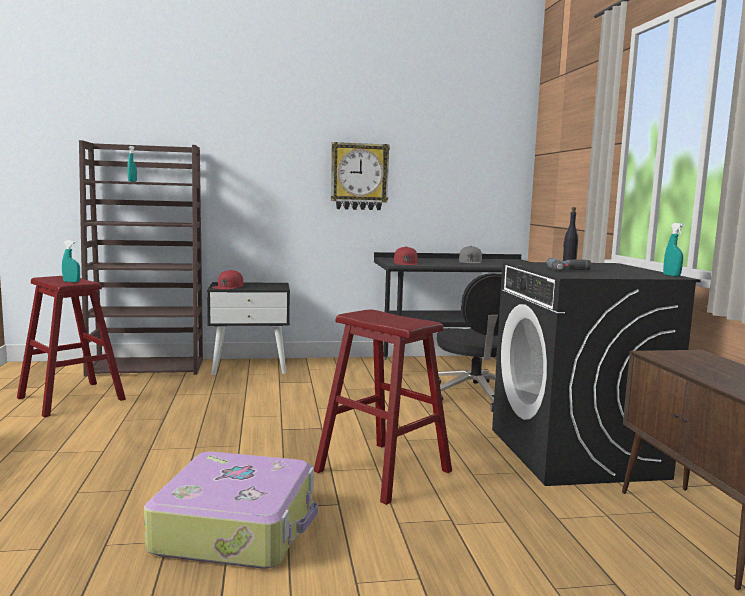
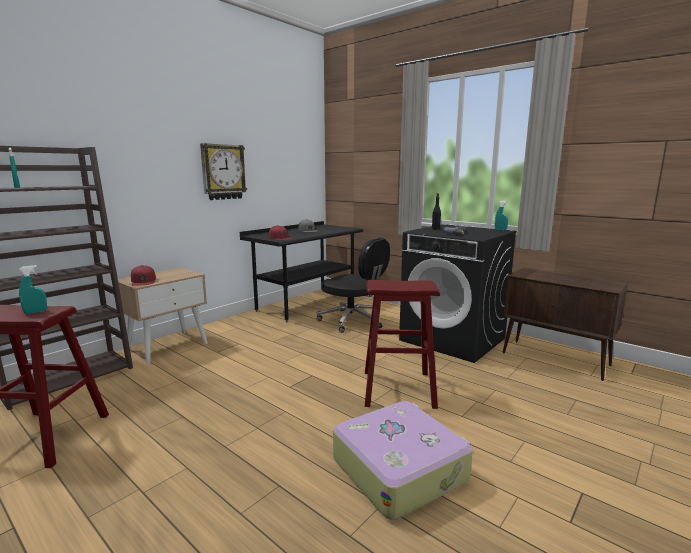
camera: 40 degrees left, 5 degrees up
(250, 367) = (168, 346): black nightstand -> beige nightstand

